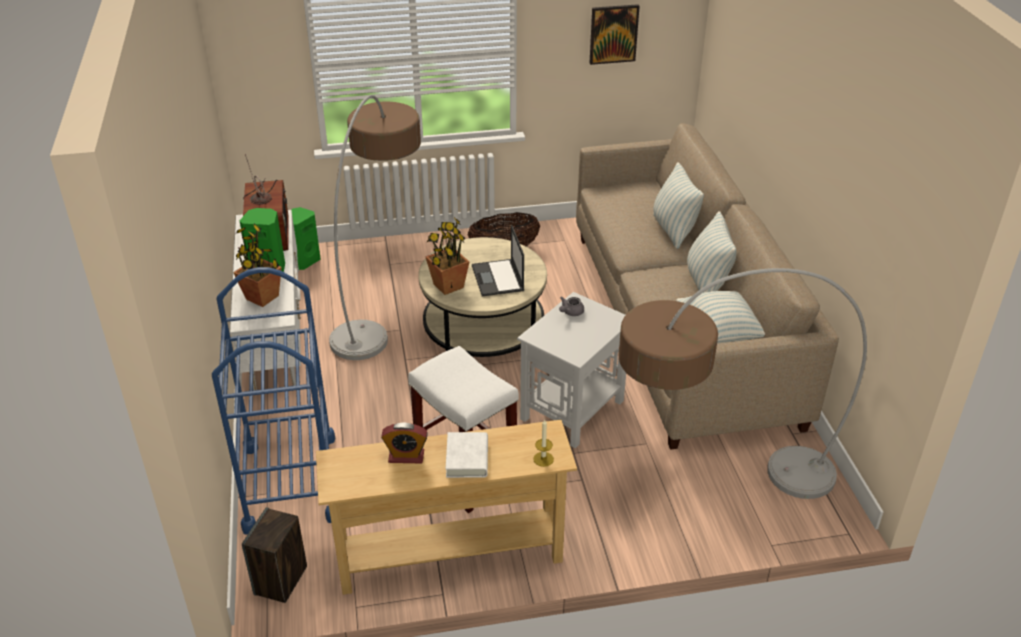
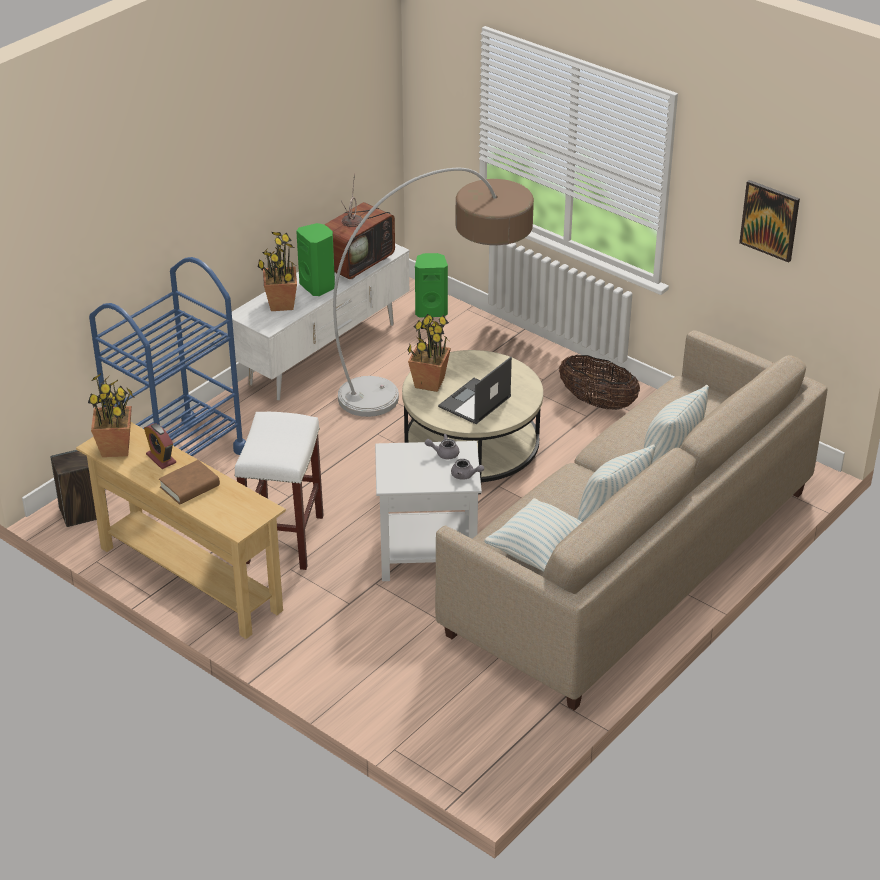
camera: 50 degrees right, 0 degrees up
(354, 477) = (115, 448): none -> potted plant
(467, 459) = (189, 486): white book -> brown book
(543, 459) = (229, 521): candle -> none
(609, 316) = (465, 475): none -> grey teapot
(713, 486) = (428, 682): floor lamp -> none

